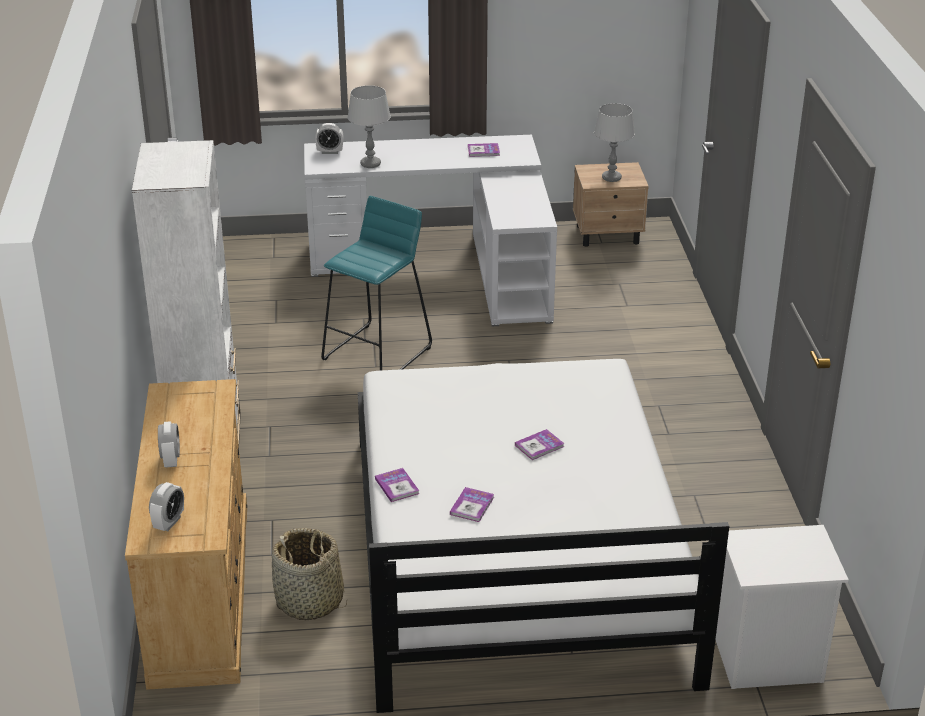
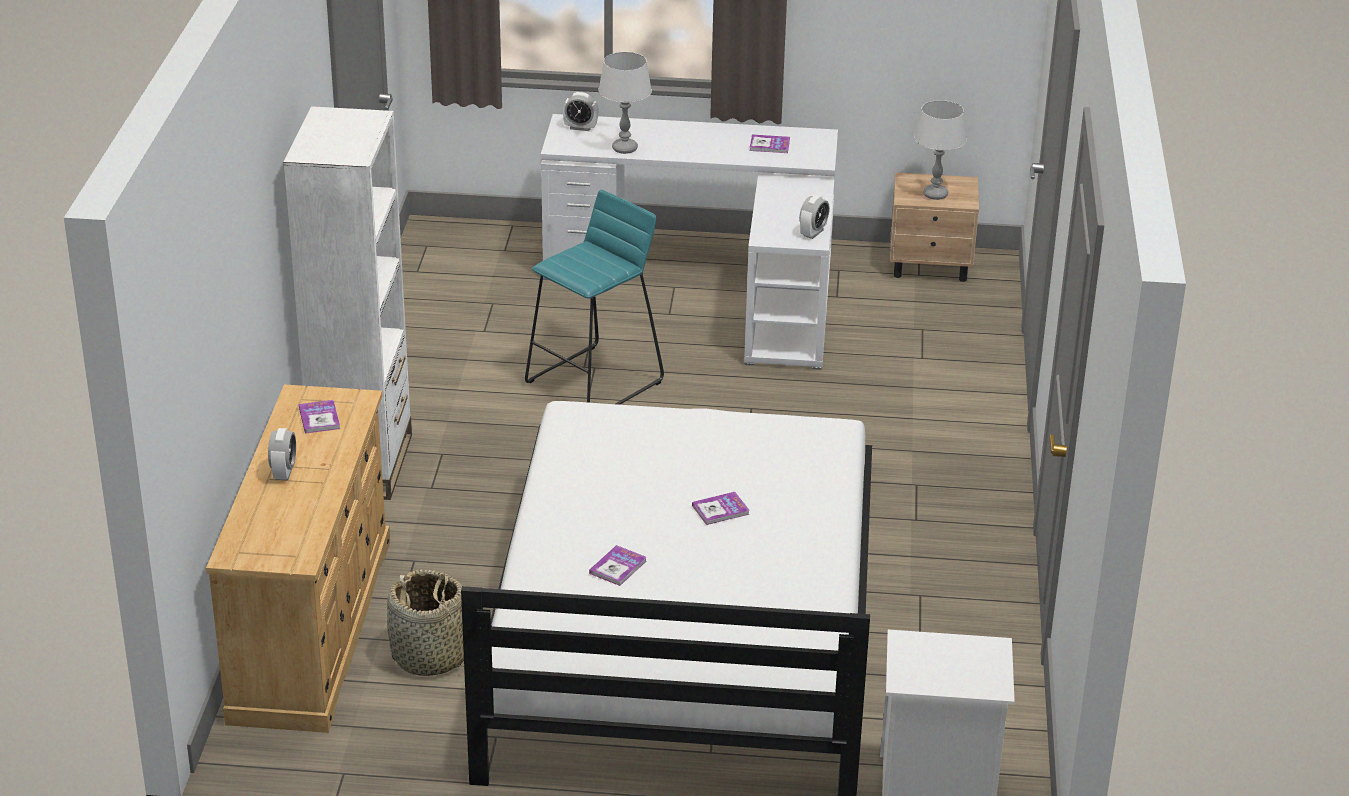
camera: 10 degrees right, 0 degrees up
(169, 522) = (262, 539): alarm clock -> alarm clock (813, 233)
(397, 486) = (540, 535): book -> book (319, 418)

